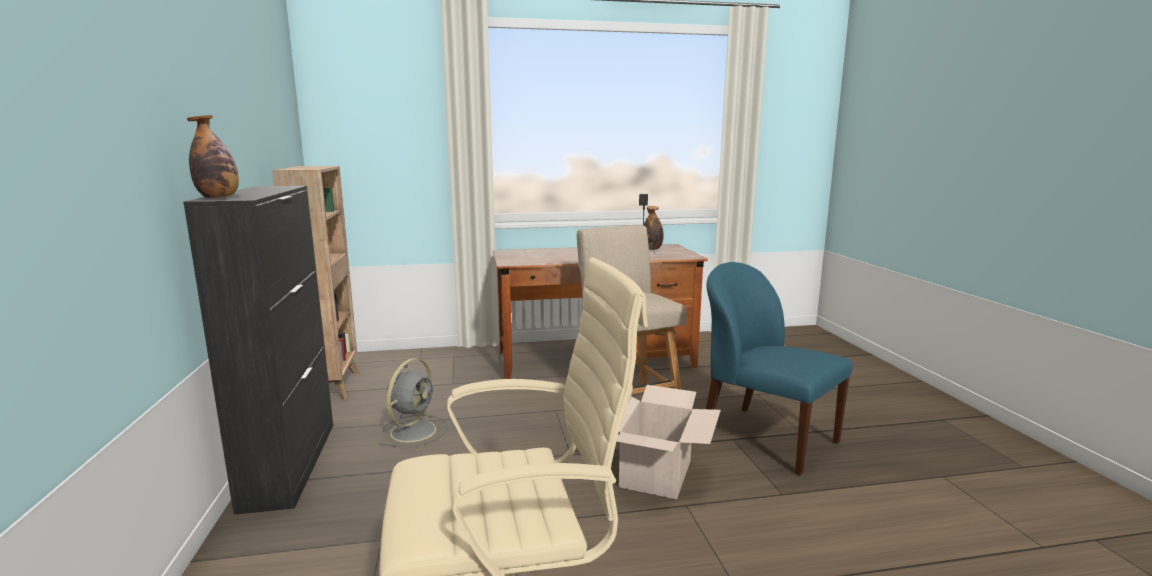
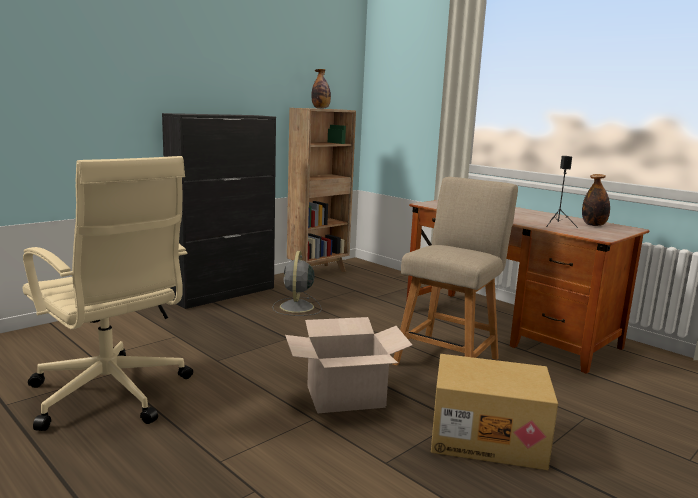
camera: 55 degrees right, 0 degrees up
(218, 198) = (181, 113): bottle -> bottle (321, 108)
(414, 430) = (296, 307): grey fan -> grey fan turned 105 degrees clockwise
(766, 438) = (488, 438): blue chair -> cardboard box

